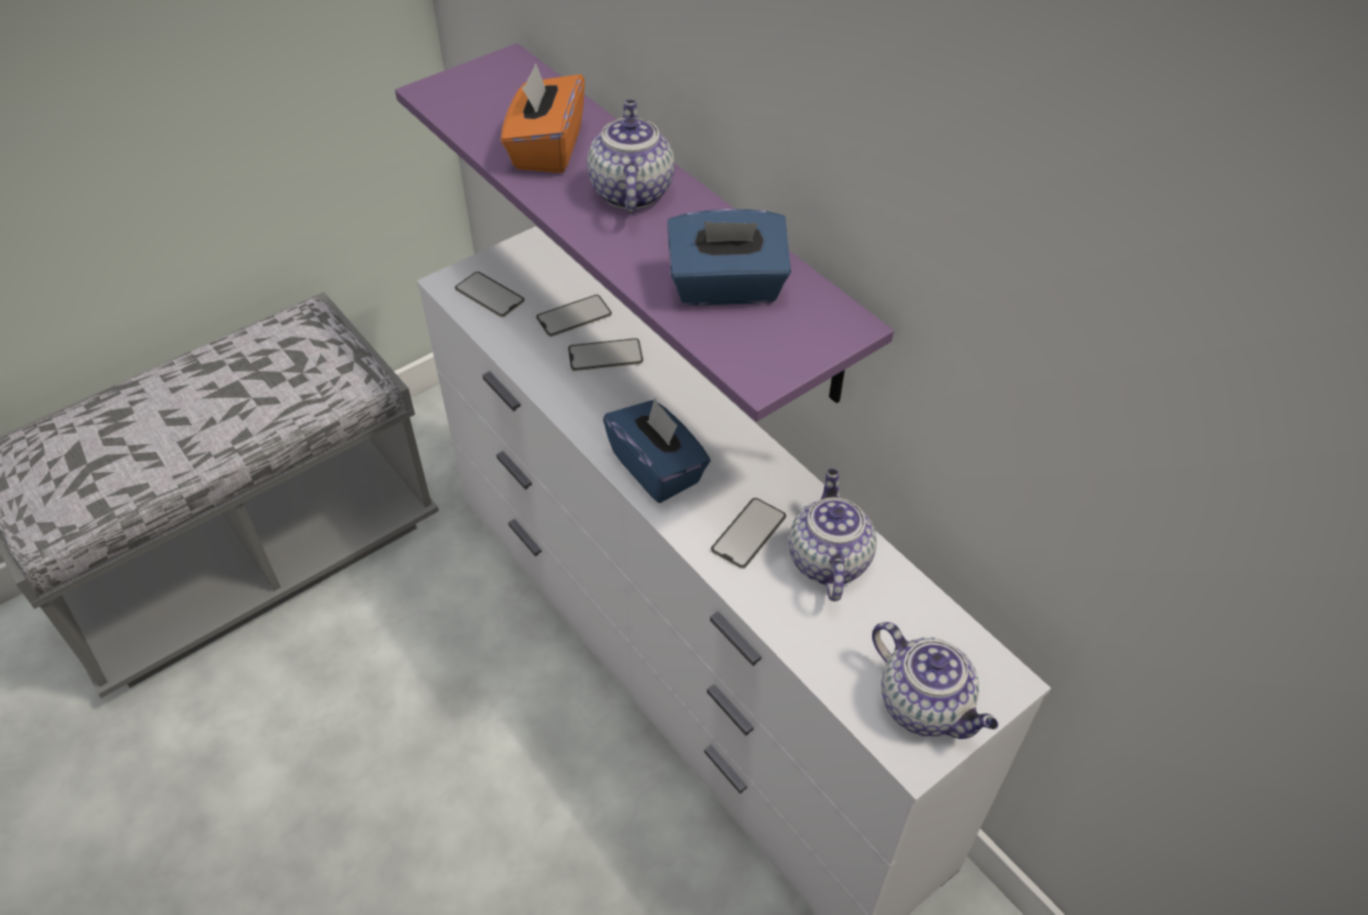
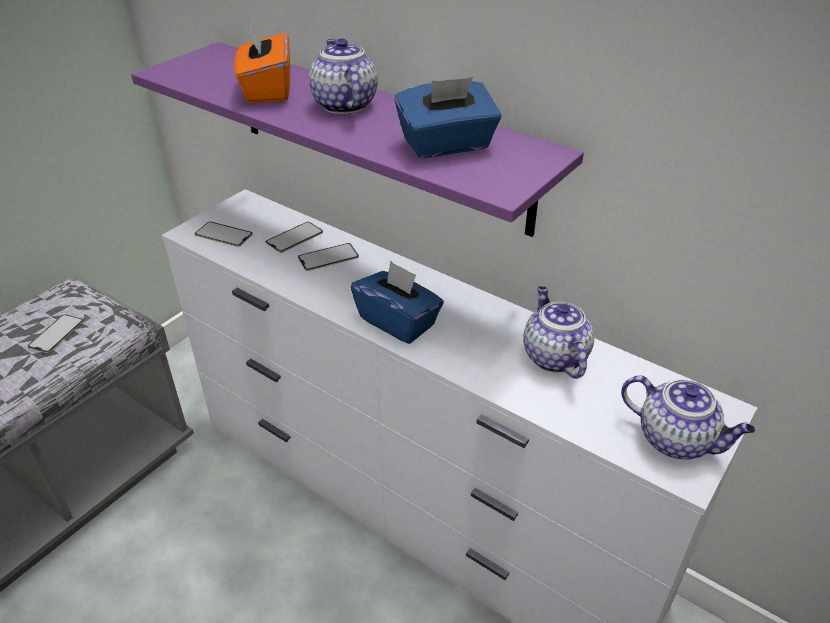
camera: 15 degrees left, 10 degrees down
(748, 533) = (486, 351): phone -> phone (56, 334)

